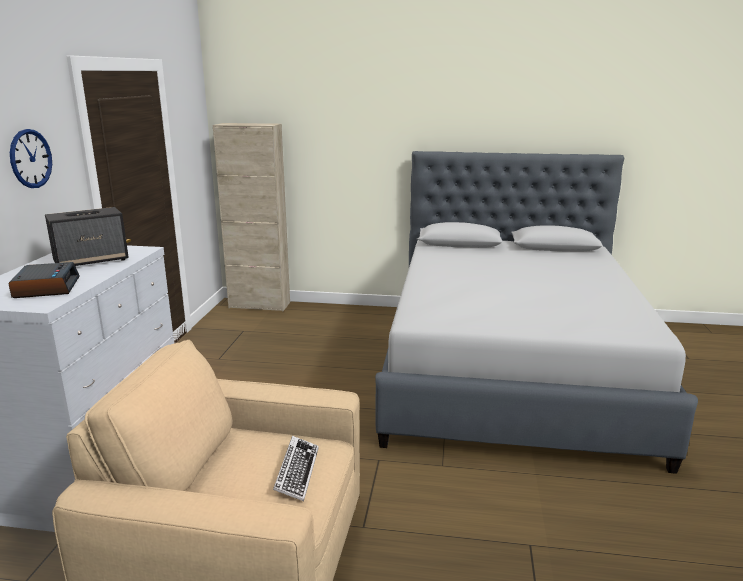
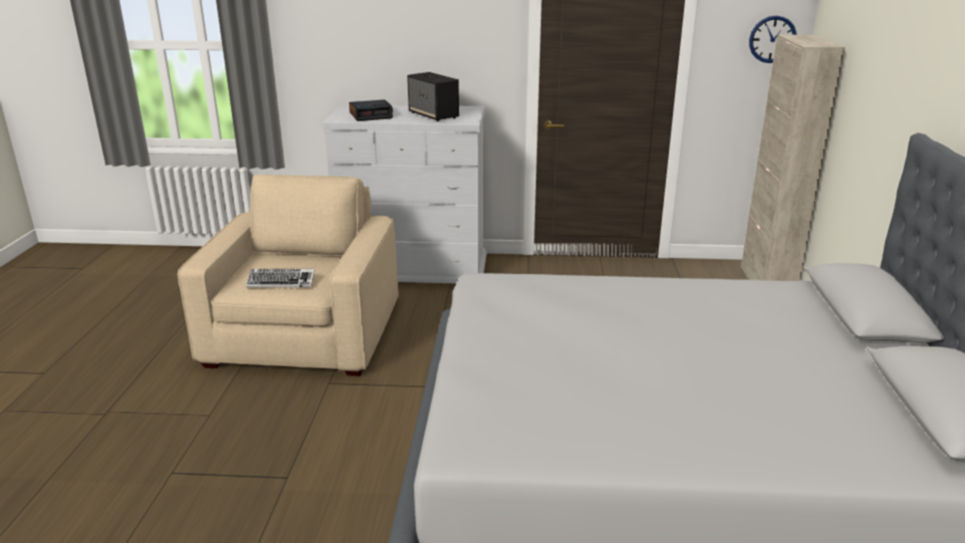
camera: 85 degrees right, 5 degrees up
(30, 158) = (459, 30): wall clock -> wall clock (772, 39)

